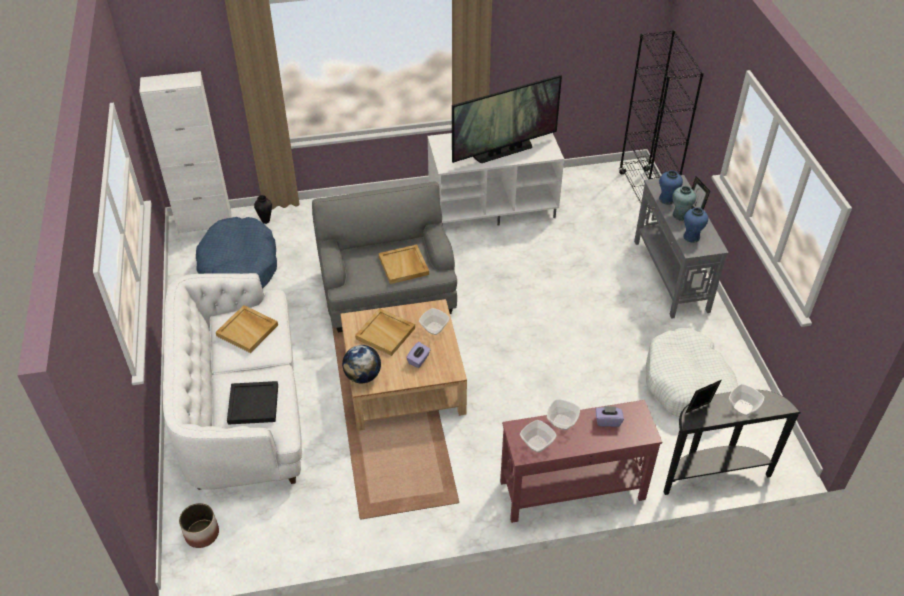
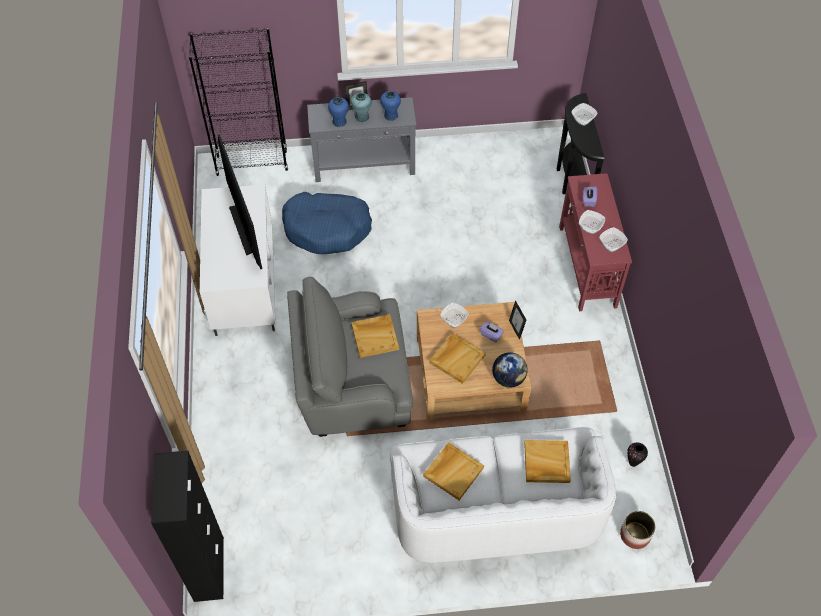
camera: 85 degrees left, 10 degrees up
(205, 222) = (209, 569): white cabinet -> black cabinet
(239, 266) = (294, 524): blue dog bed -> blue dog bed (327, 229)
(253, 404) = (546, 463): black tray -> beige tray
(265, 221) = (221, 501): vase -> vase (633, 463)
(688, 385) = (488, 178): white dog bed -> none
(699, 409) = (585, 144): picture frame -> picture frame (516, 329)

